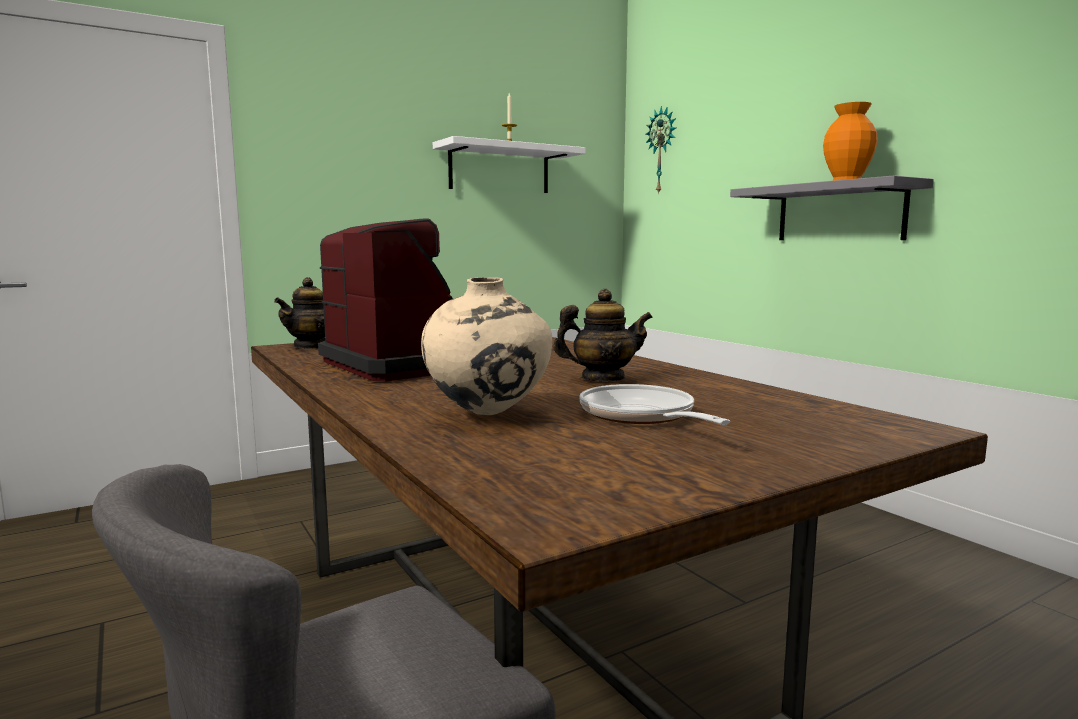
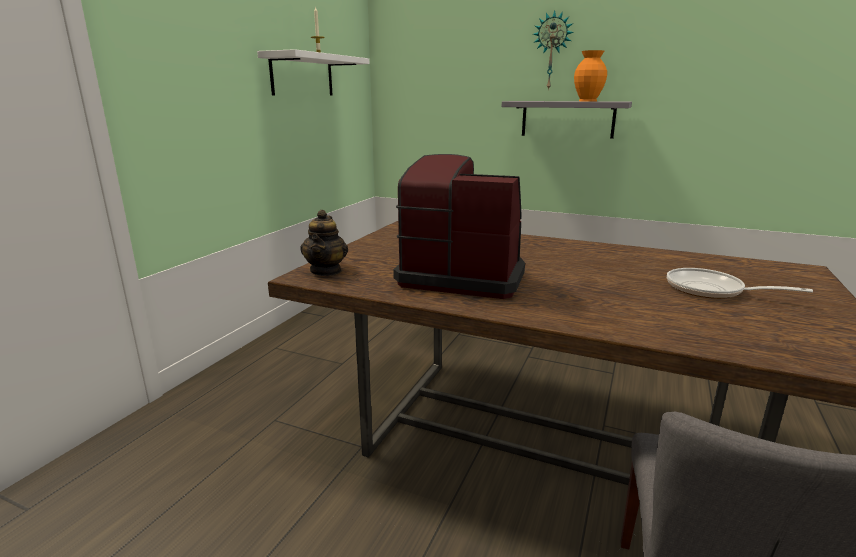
camera: 35 degrees left, 10 degrees up
(488, 415) = (655, 311): beige vase -> none
(602, 379) = (607, 264): teapot -> none
(662, 151) = (412, 61): wall clock -> wall clock (552, 51)

